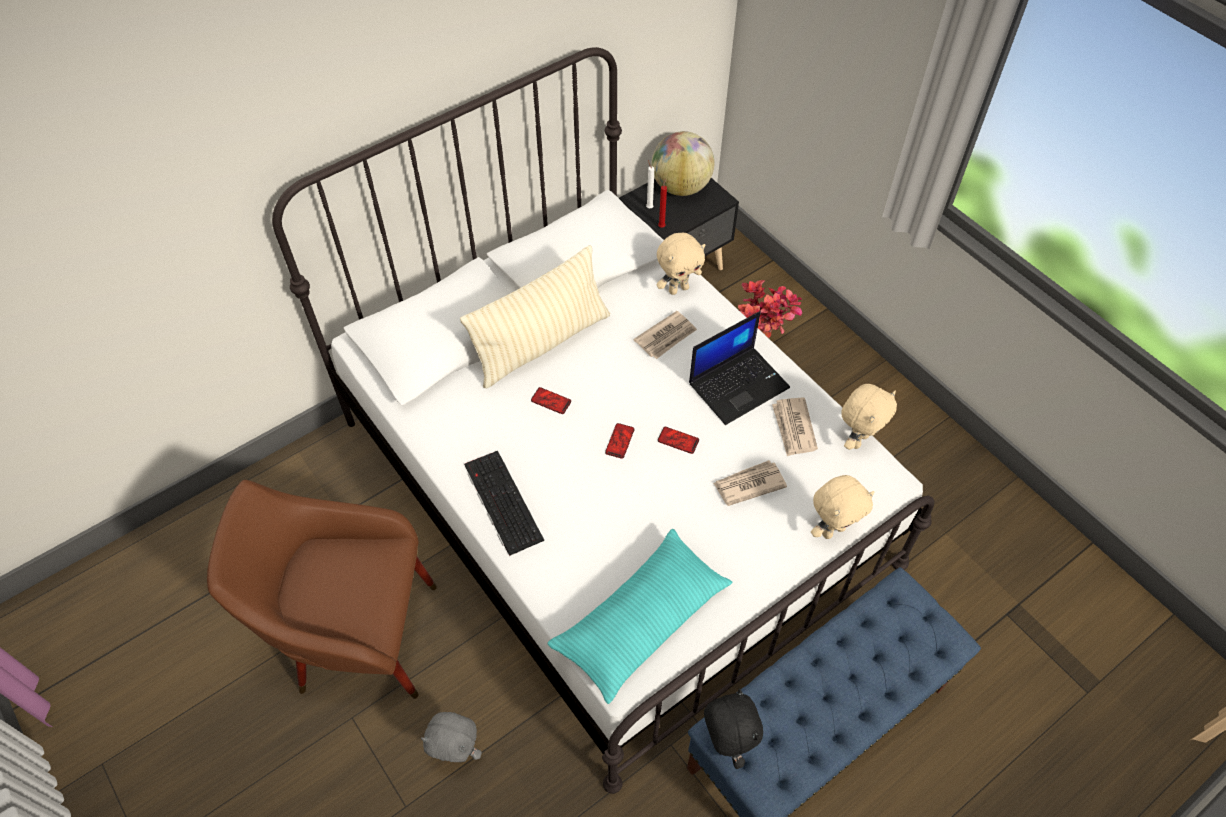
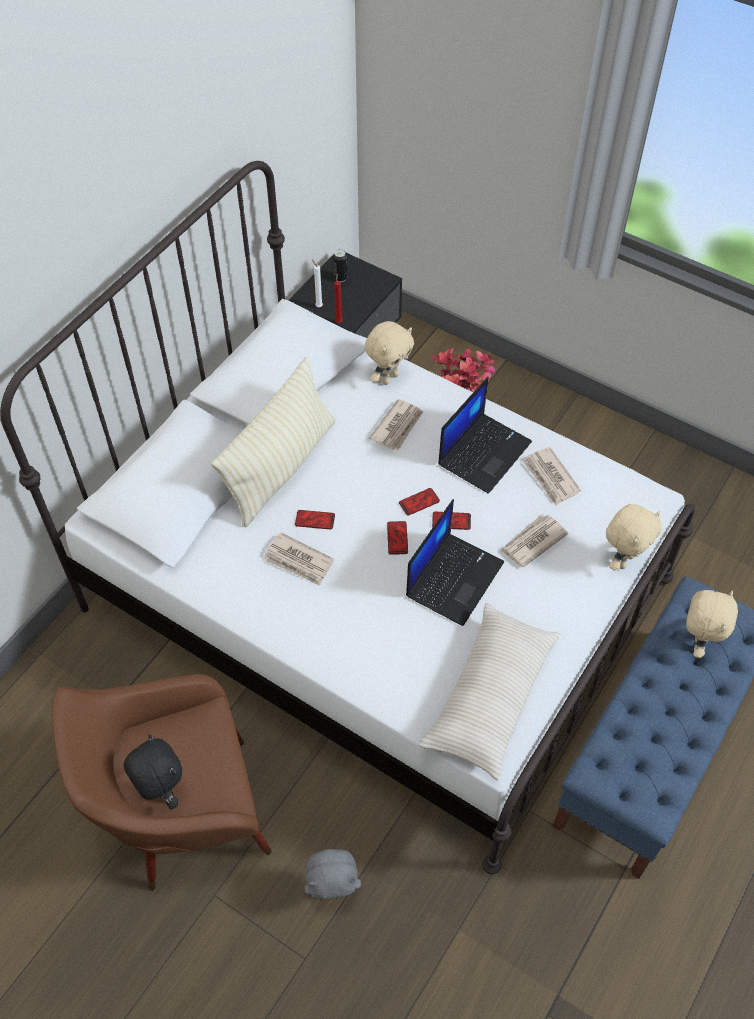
camera: 20 degrees left, 0 degrees up
(501, 501) = (310, 630): keyboard -> none
(519, 435) = (299, 561): none -> newspaper
(641, 620) = (490, 696): turquoise pillow -> beige pillow
(655, 413) = (419, 502): none -> phone
(657, 495) = (454, 578): none -> laptop
(681, 187) = (340, 278): globe -> can
(726, 743) = (602, 782): black plush toy -> black plush toy (162, 791)
(857, 439) = (611, 471): beige plush toy -> beige plush toy (697, 642)

